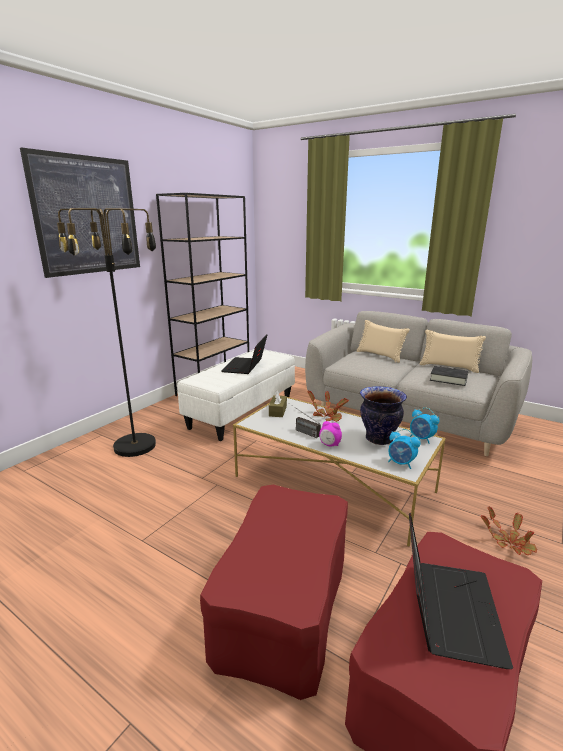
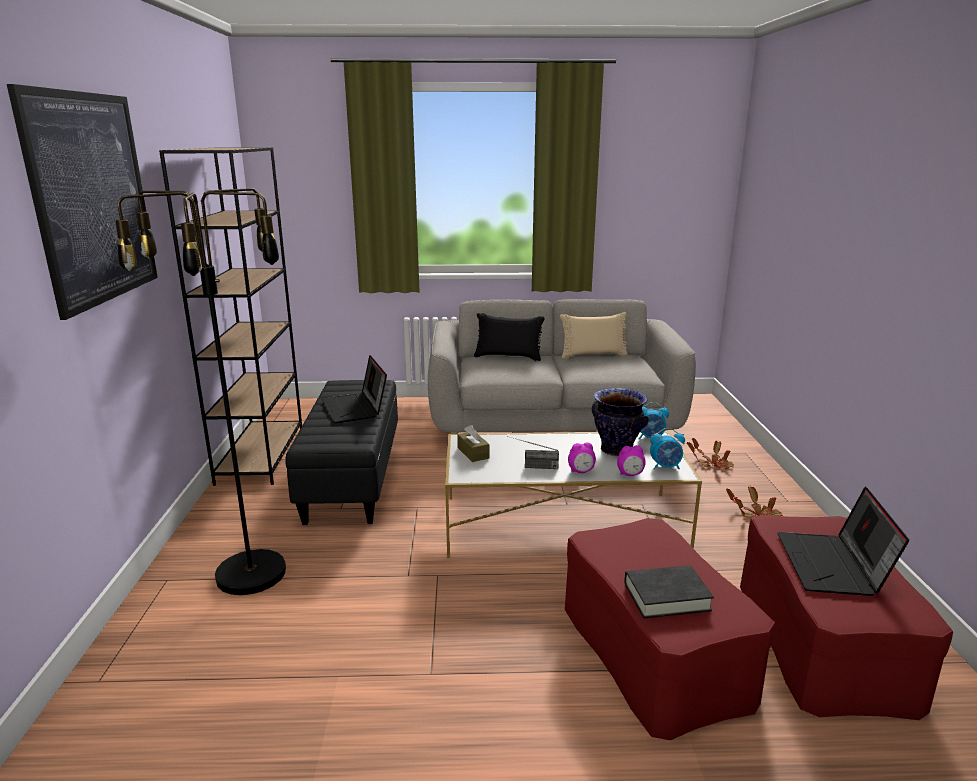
camera: 35 degrees left, 0 degrees up
(242, 413) = (353, 479): white ottoman -> black ottoman
(327, 416) = (534, 442): potted plant -> potted plant (712, 464)
(363, 459) = (630, 474): none -> alarm clock
(380, 356) = (508, 357): beige pillow -> black pillow
(448, 379) = (612, 368): black book -> black book (666, 597)
(448, 608) = (833, 566): laptop -> laptop turned 150 degrees counterclockwise

